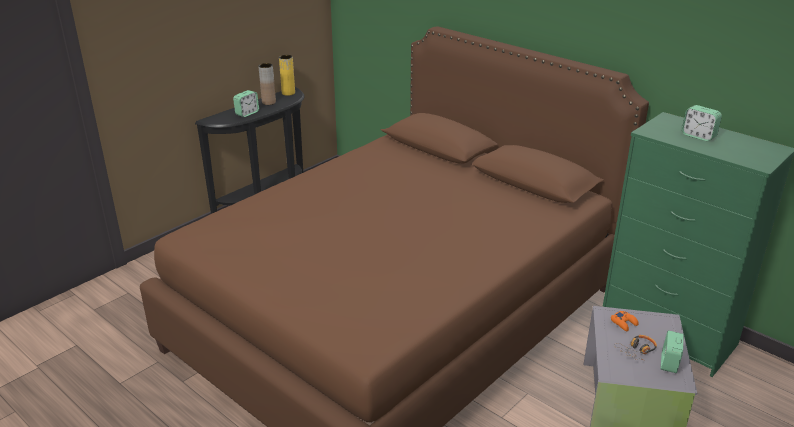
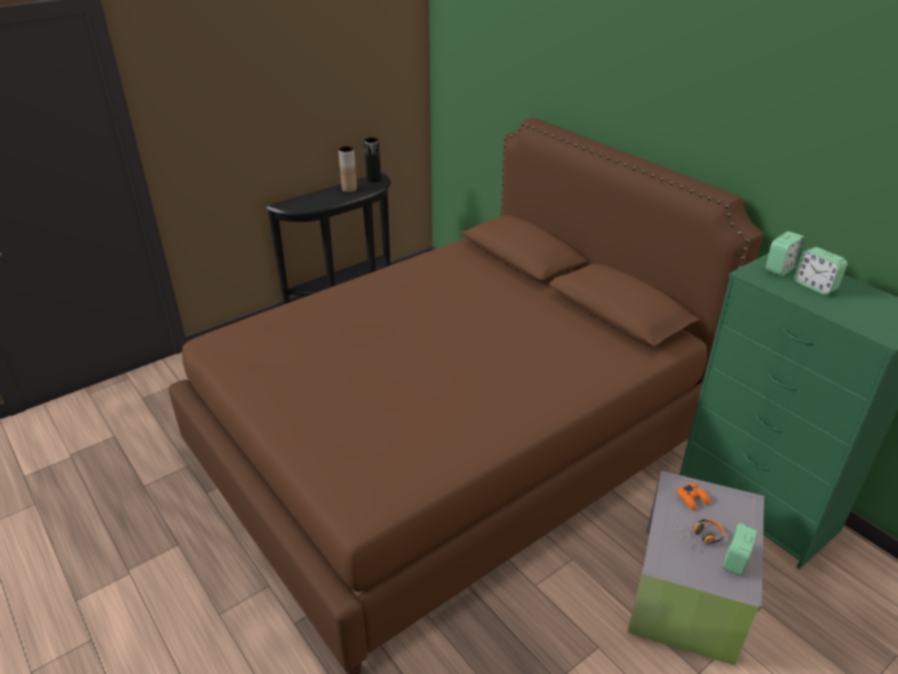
camera: 10 degrees right, 5 degrees up
(247, 113) = (322, 200): alarm clock -> alarm clock (780, 268)
(288, 93) = (373, 179): yellow vase -> black vase

